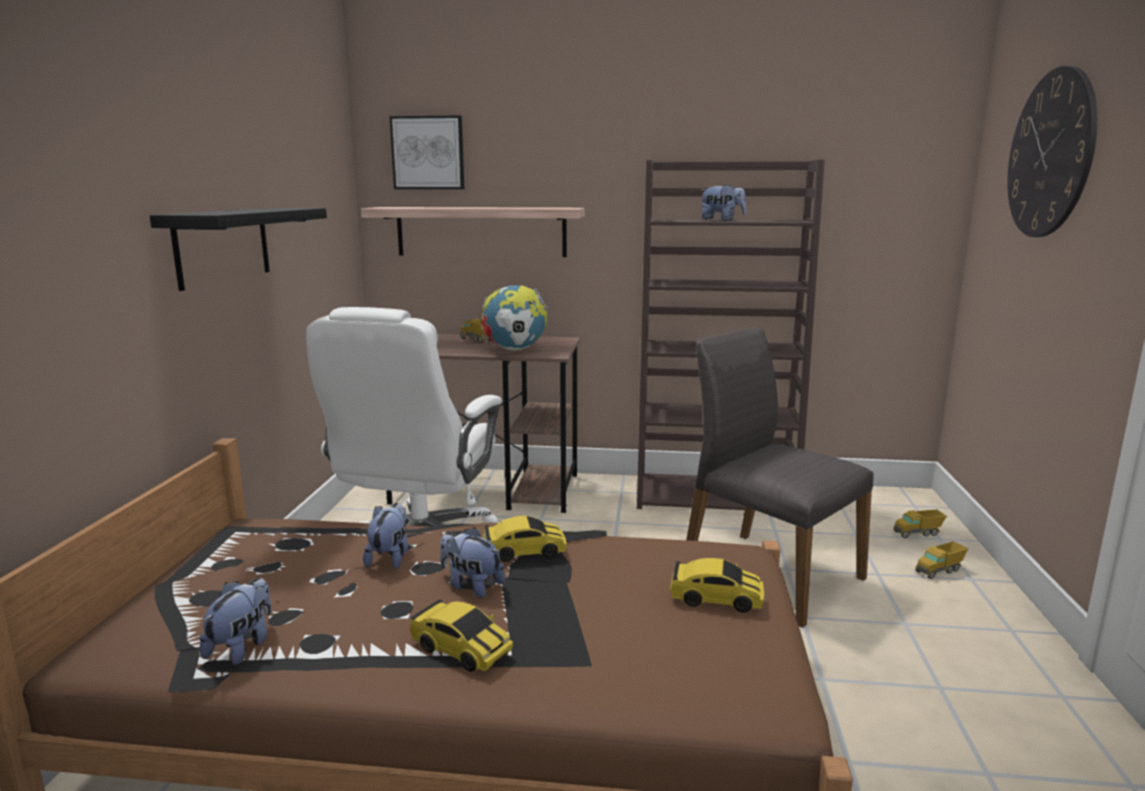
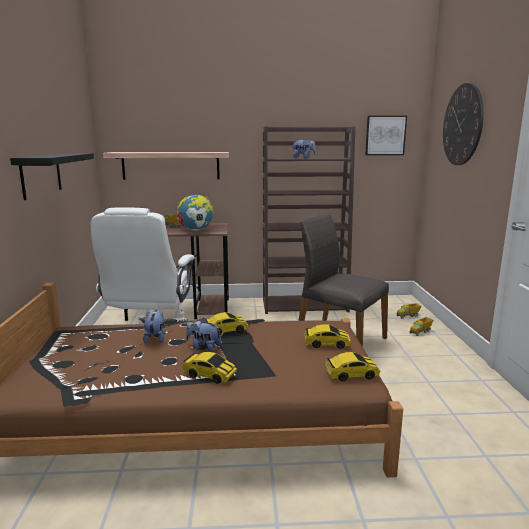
camera: 10 degrees left, 0 degrees up
(242, 646) = (94, 383): plush toy -> none
(428, 153) = (139, 121): picture -> picture (385, 135)
(751, 679) = (352, 374): none -> toy car

